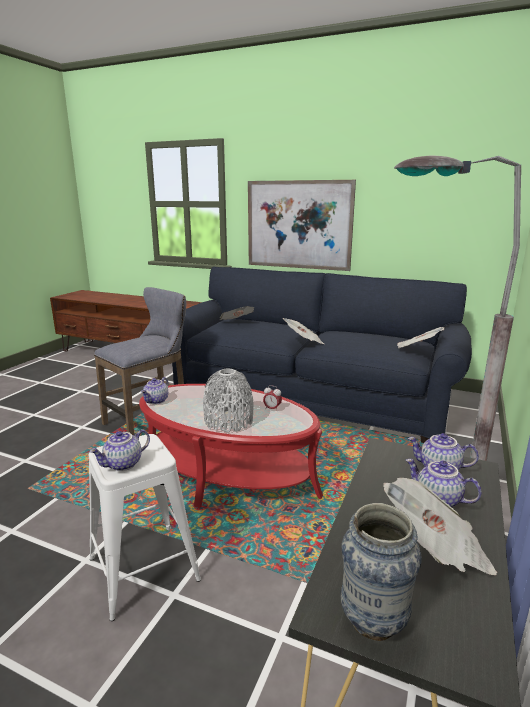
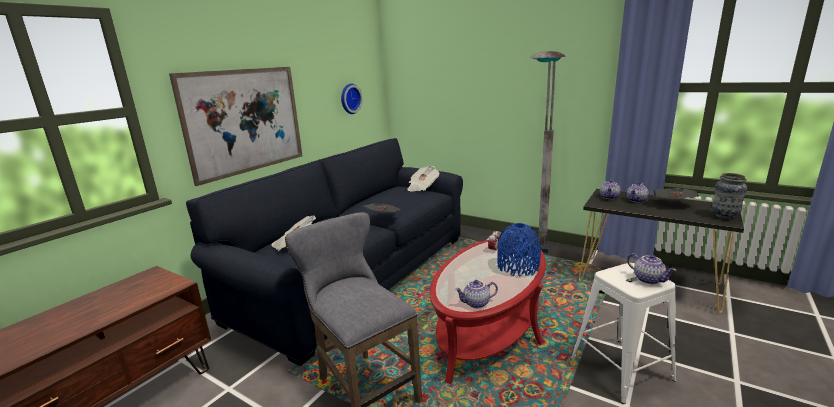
camera: 80 degrees left, 0 degrees up
(156, 401) = (476, 304): teapot -> teapot turned 135 degrees clockwise
(228, 421) = (518, 267): grey vase -> blue vase
(441, 223) = (349, 98): none -> wall clock

